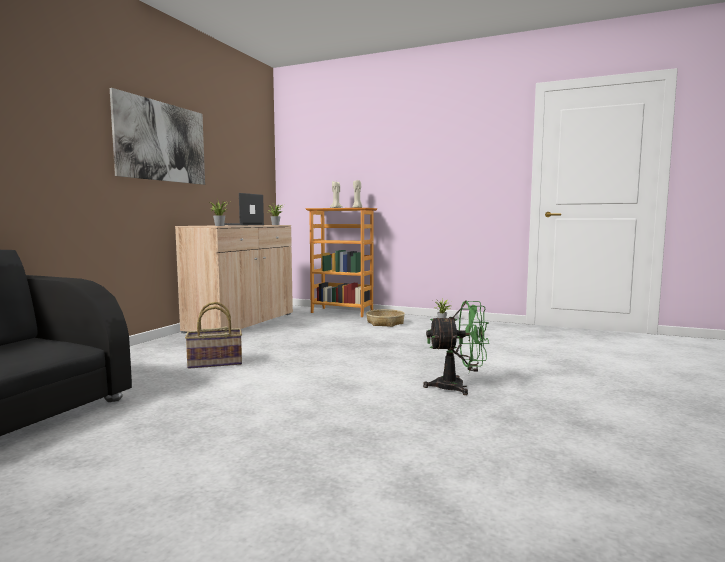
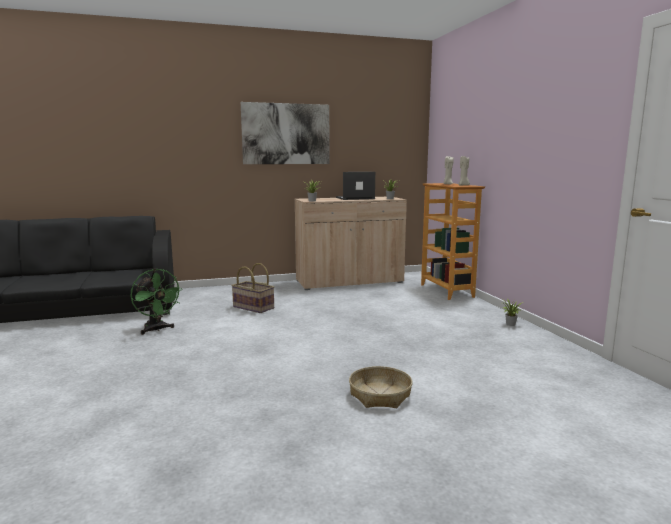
camera: 50 degrees right, 5 degrees up
(385, 323) = (448, 311): basket -> basket (380, 395)
(457, 387) = (315, 381): green fan -> green fan (157, 330)

